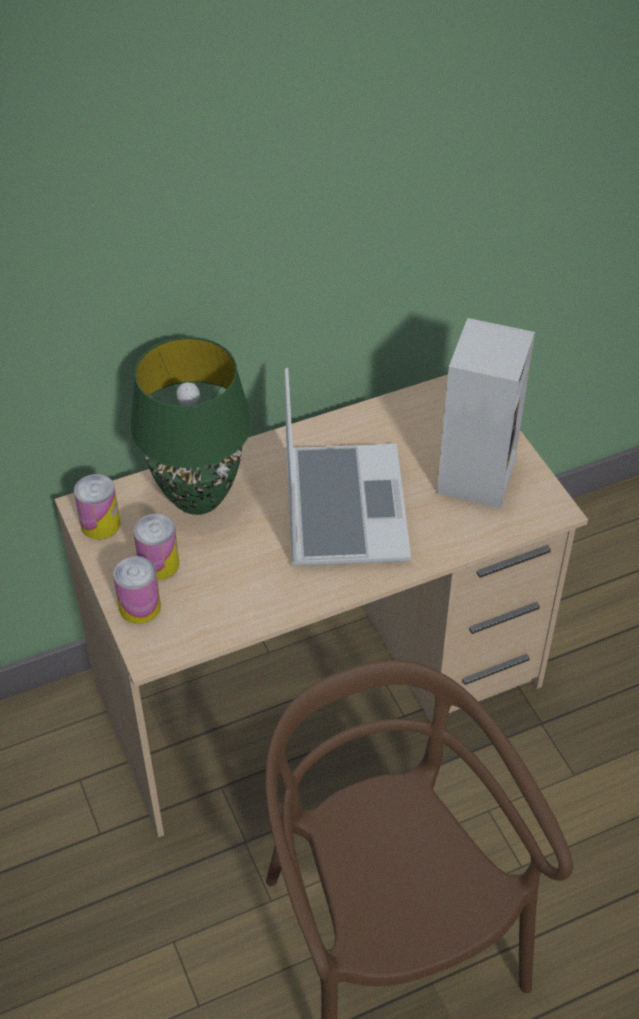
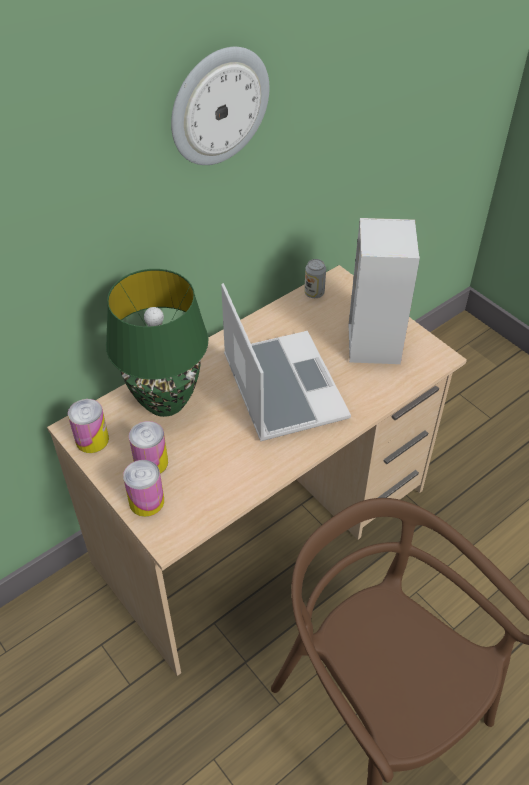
camera: 15 degrees left, 0 degrees up
(305, 162) = (218, 106): none -> wall clock
(425, 397) = (314, 293): none -> can

